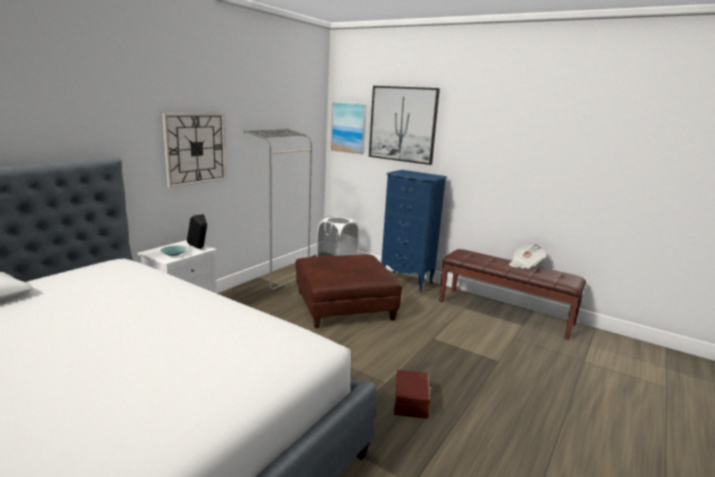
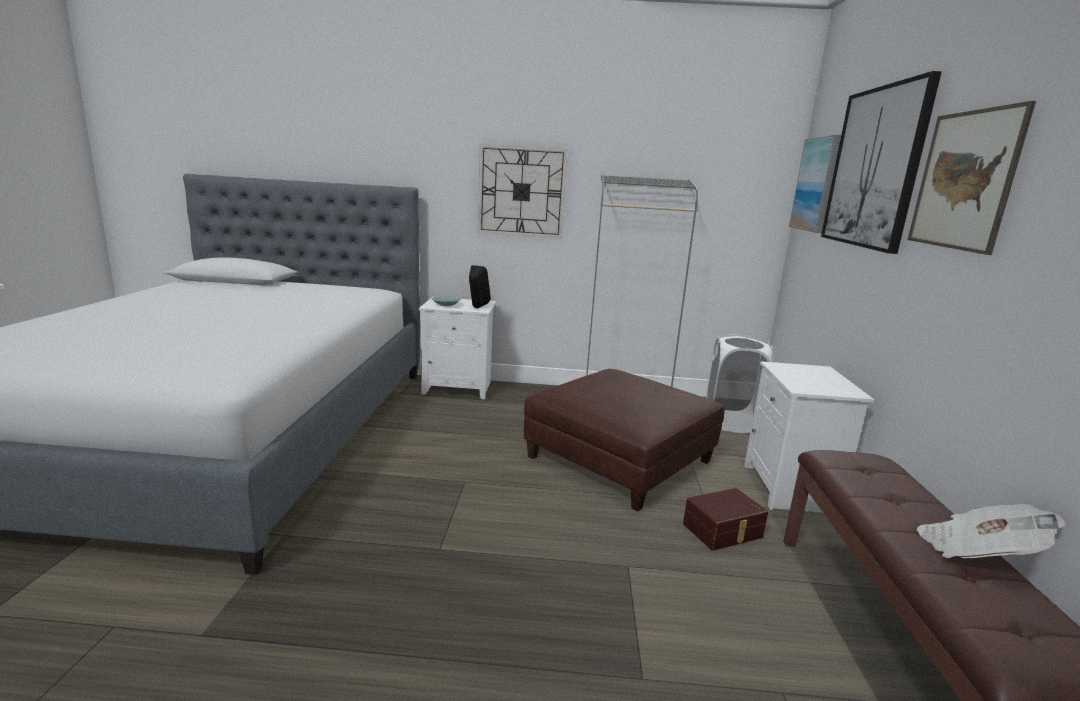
camera: 60 degrees right, 0 degrees up
(405, 282) = (791, 489): blue dresser -> white nightstand
(412, 402) = (406, 587): brown storage box -> brown storage box (723, 531)
(466, 135) = (964, 180): none -> picture

